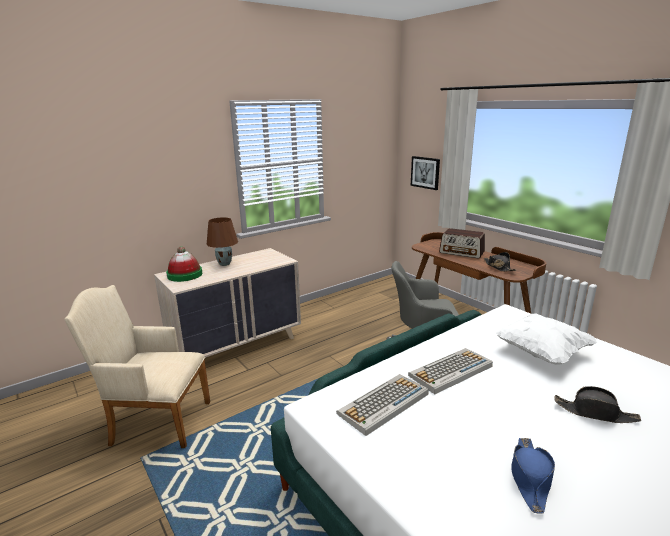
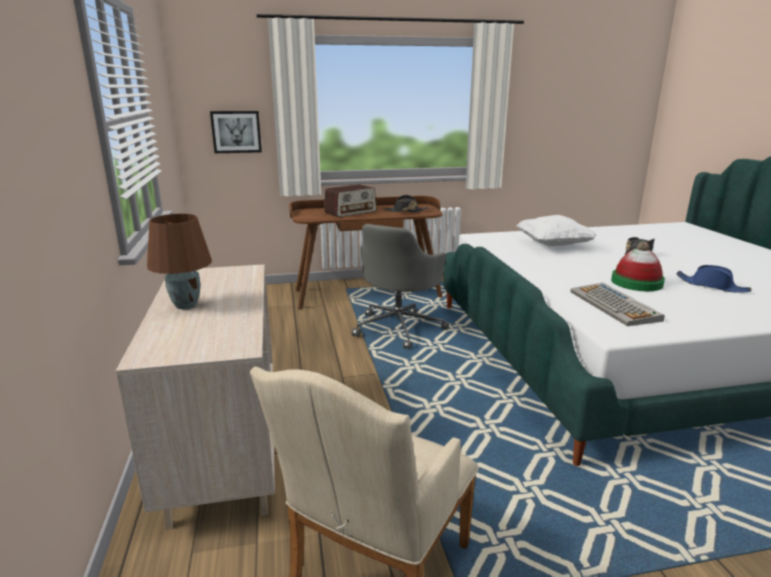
camera: 65 degrees left, 0 degrees up
(185, 275) = (182, 340): hat -> hat (636, 282)
(450, 371) = (568, 274): keyboard -> none

